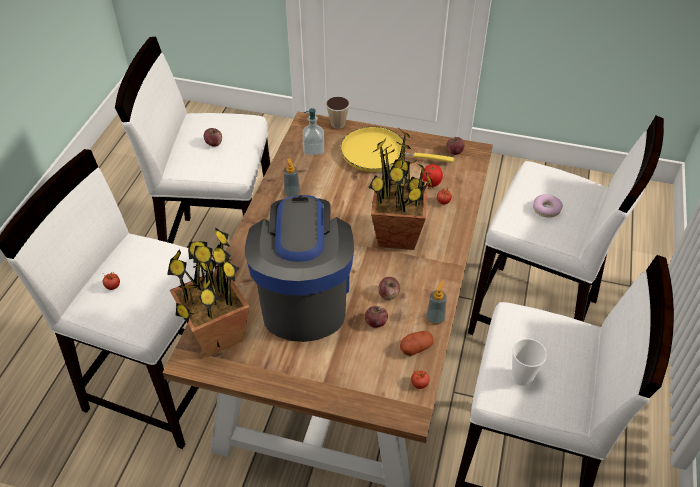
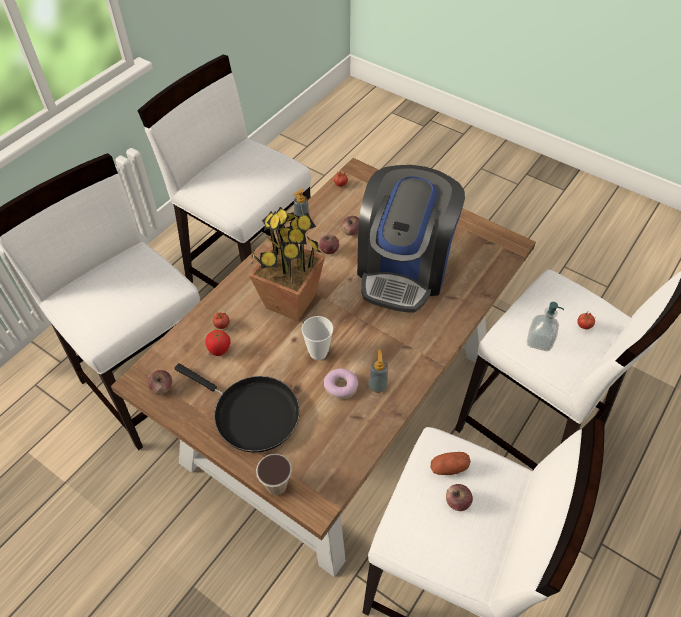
camera: 160 degrees left, 5 degrees up
(216, 335) = (488, 257): potted plant -> none
(313, 149) = (327, 447): soap dispenser -> soap dispenser (539, 341)
(378, 154) = (251, 413): yellow frying pan -> black frying pan
(416, 347) = (329, 207): potato -> potato (449, 468)
(522, 377) = (266, 169): cup -> cup (318, 352)
(546, 209) = (130, 285): donut -> donut (341, 386)

